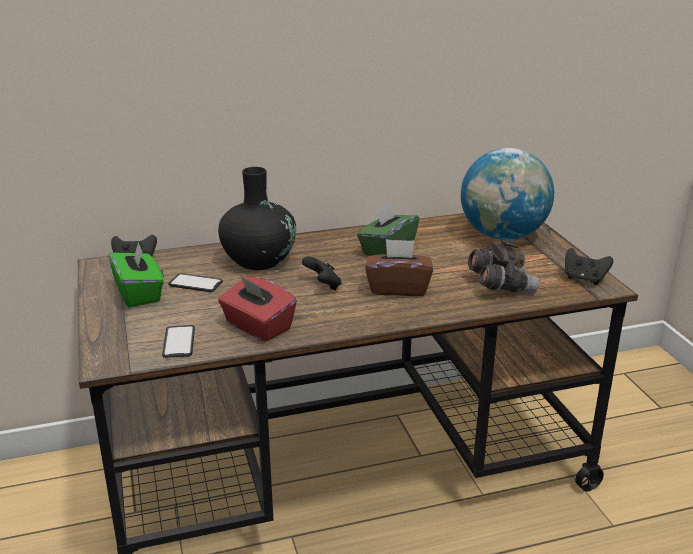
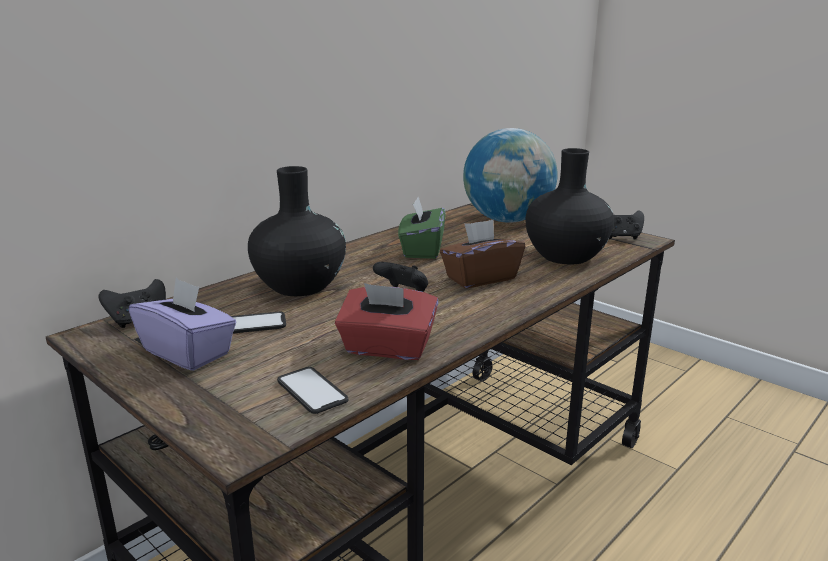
camera: 30 degrees left, 5 degrees down
(139, 293) = (188, 352): green tissue box -> purple tissue box
(500, 286) = (565, 256): grey binoculars -> black vase

